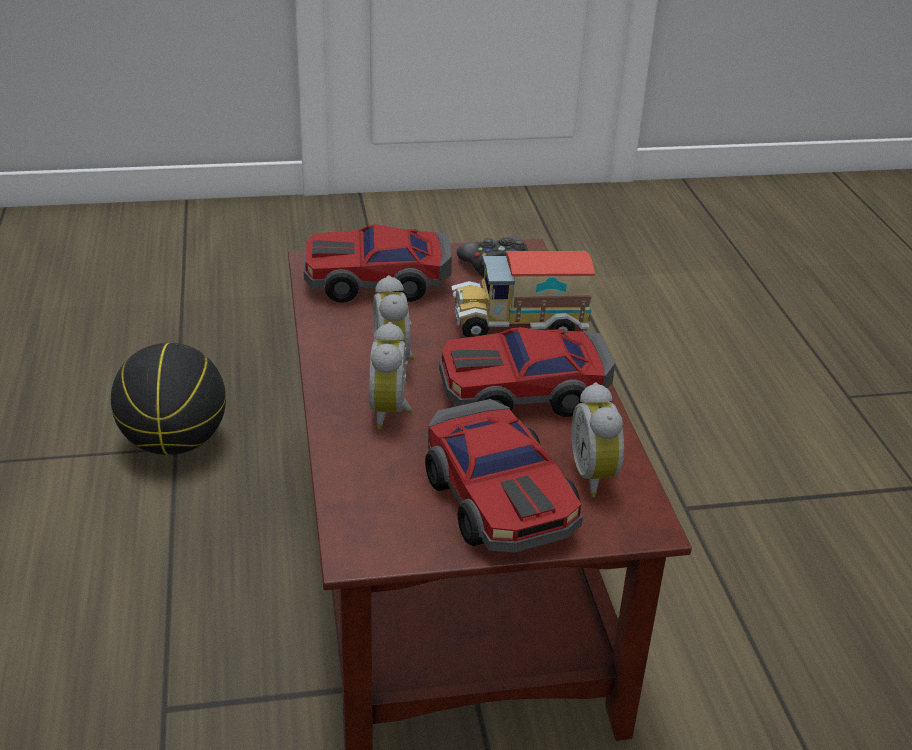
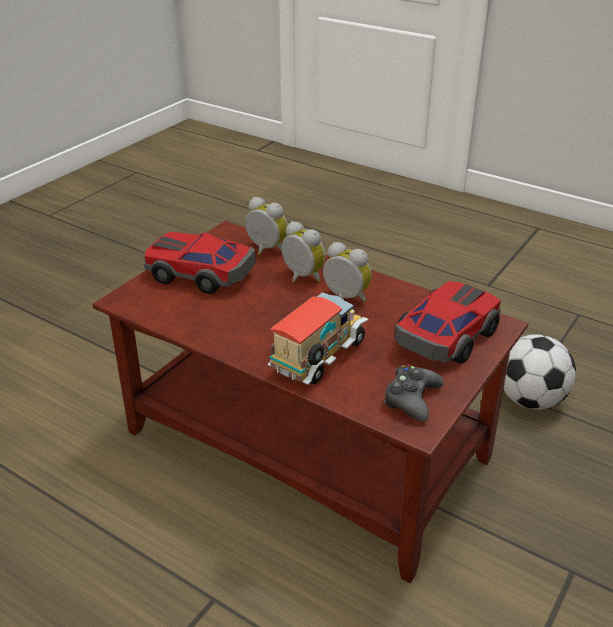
camera: 135 degrees right, 0 degrees up
(175, 442) = (530, 400): basketball -> football
(523, 391) = (259, 323): toy car -> none
(596, 476) = (168, 305): alarm clock -> alarm clock (265, 250)

